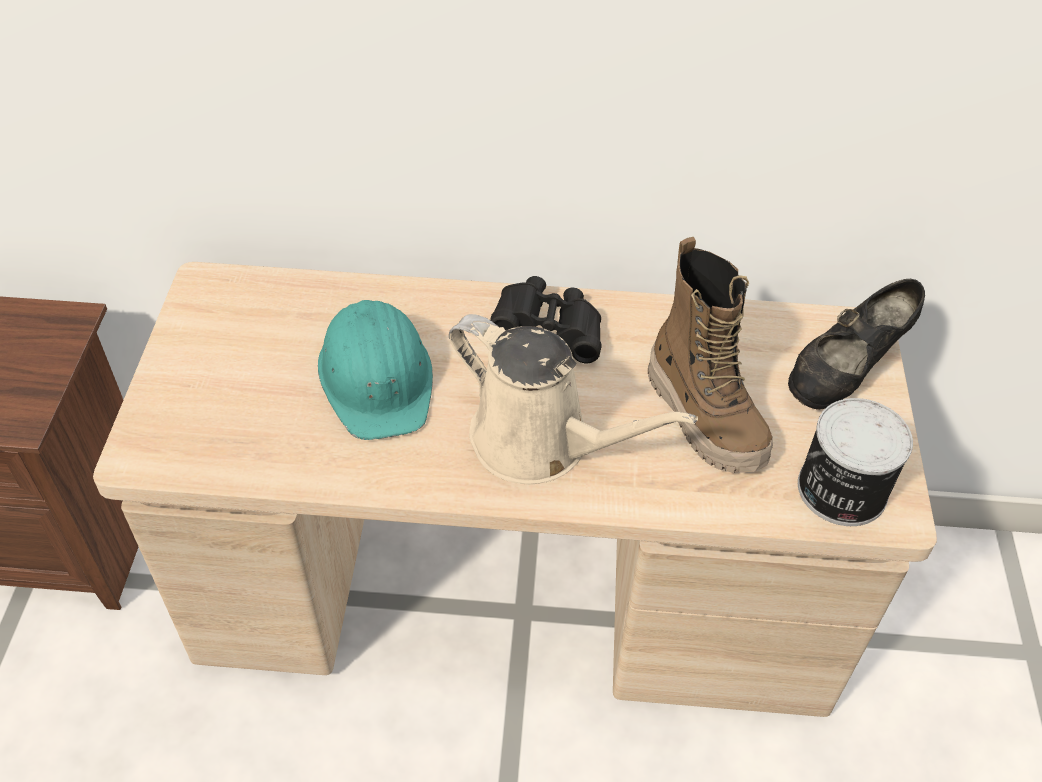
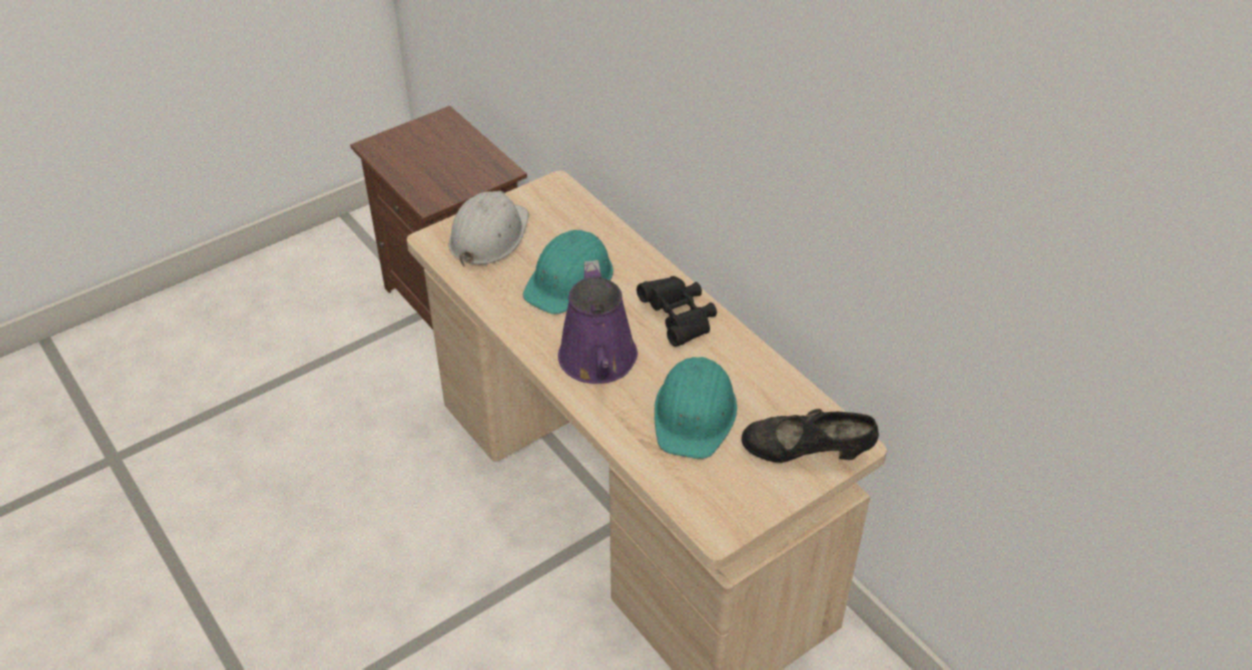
camera: 50 degrees right, 5 degrees down
(204, 399) = (488, 235): none -> white hard hat
(540, 443) = (598, 362): beige watering can -> purple watering can
(705, 416) = (695, 414): boot -> turquoise hard hat
(840, 490) = (708, 498): can -> none

